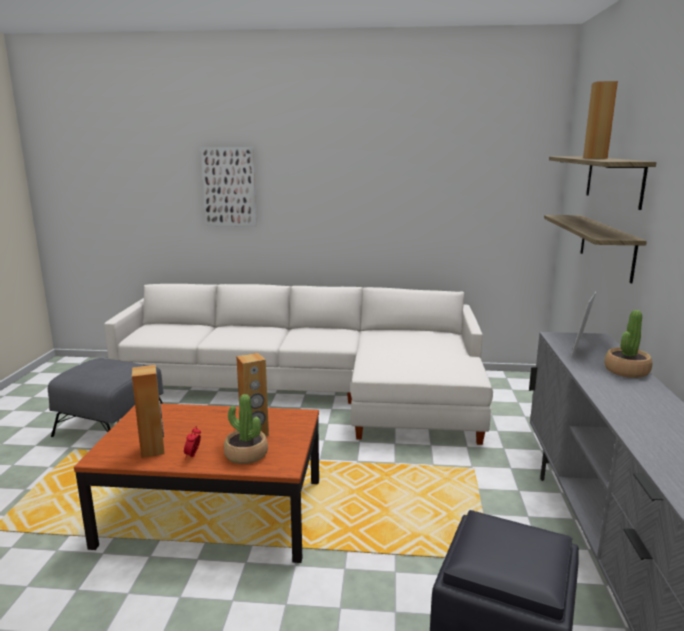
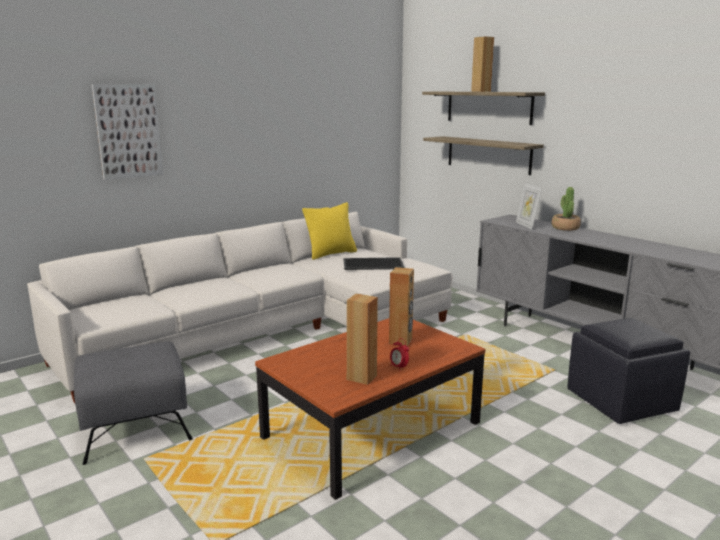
camera: 45 degrees left, 0 degrees up
(246, 454) = (427, 352): potted plant -> none
(405, 331) = (331, 254): none -> yellow pillow
(411, 352) = (372, 264): none -> tray

